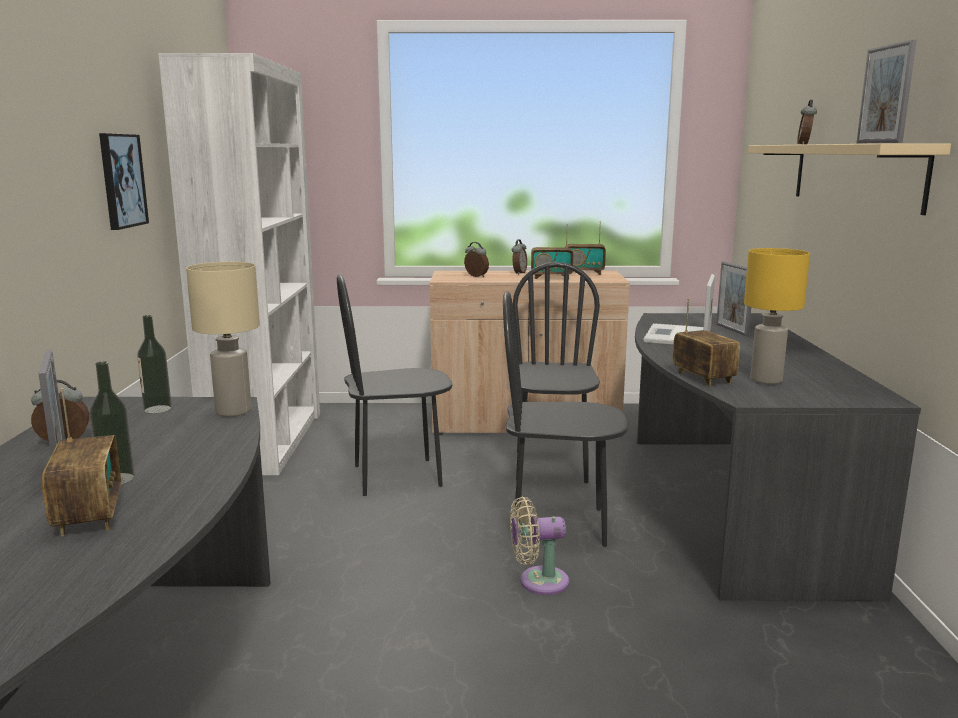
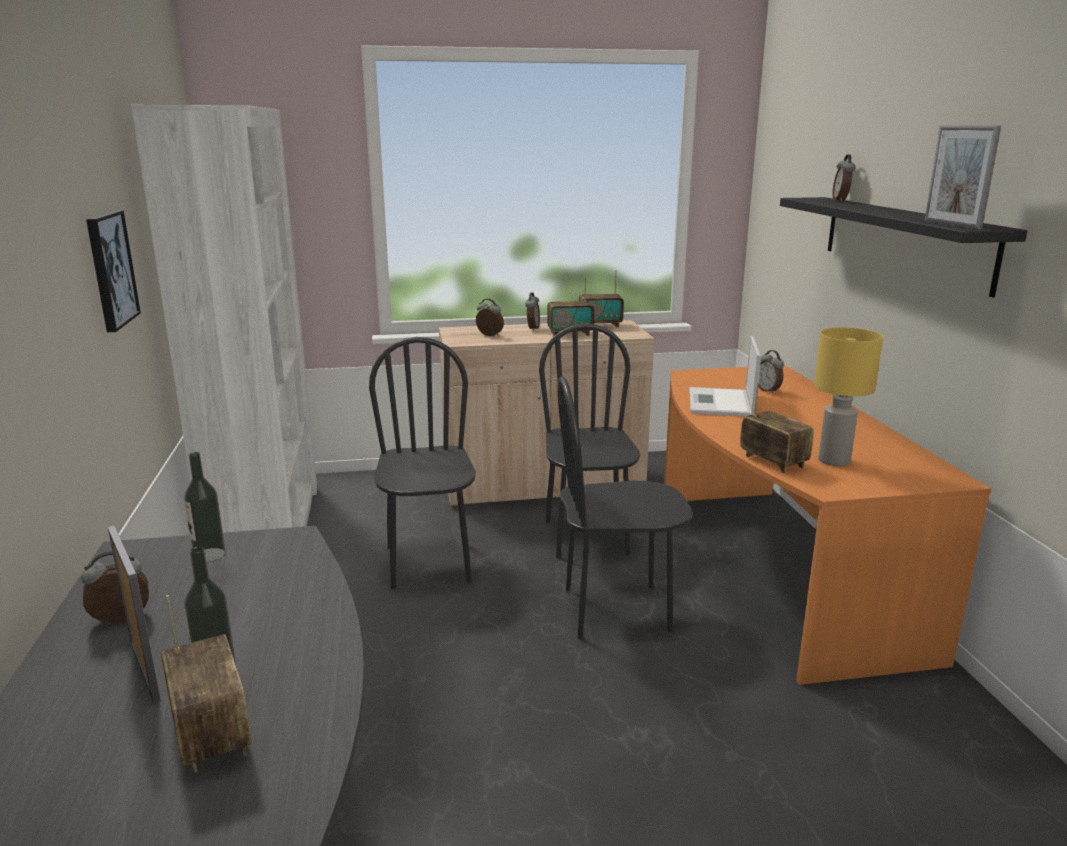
camera: 10 degrees left, 5 degrees up
(234, 411) = (302, 551): beige table lamp -> none
(397, 476) = (429, 564): black chair -> black chair turned 105 degrees clockwise
(538, 582) = (618, 682): beige fan -> none
(725, 505) = (771, 569): grey desk -> orange desk
(731, 330) = (768, 390): picture frame -> alarm clock
(854, 174) = (903, 240): beige shelf -> black shelf

